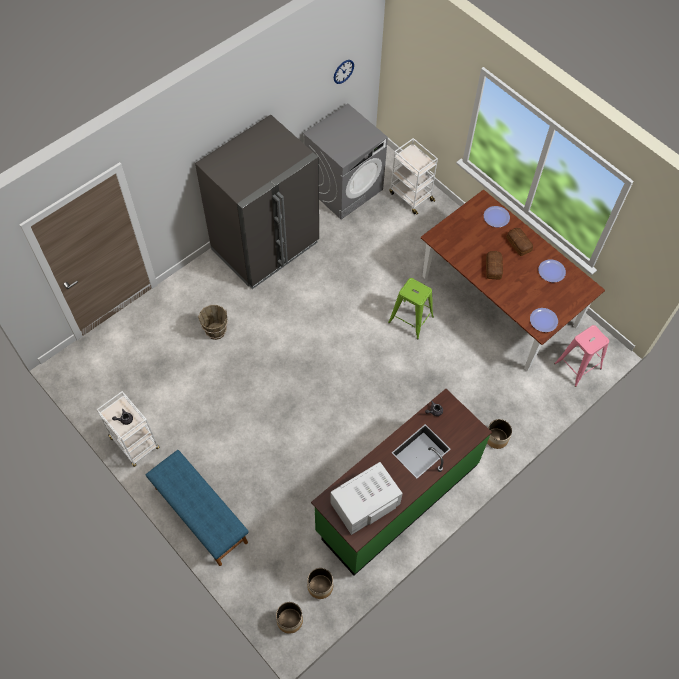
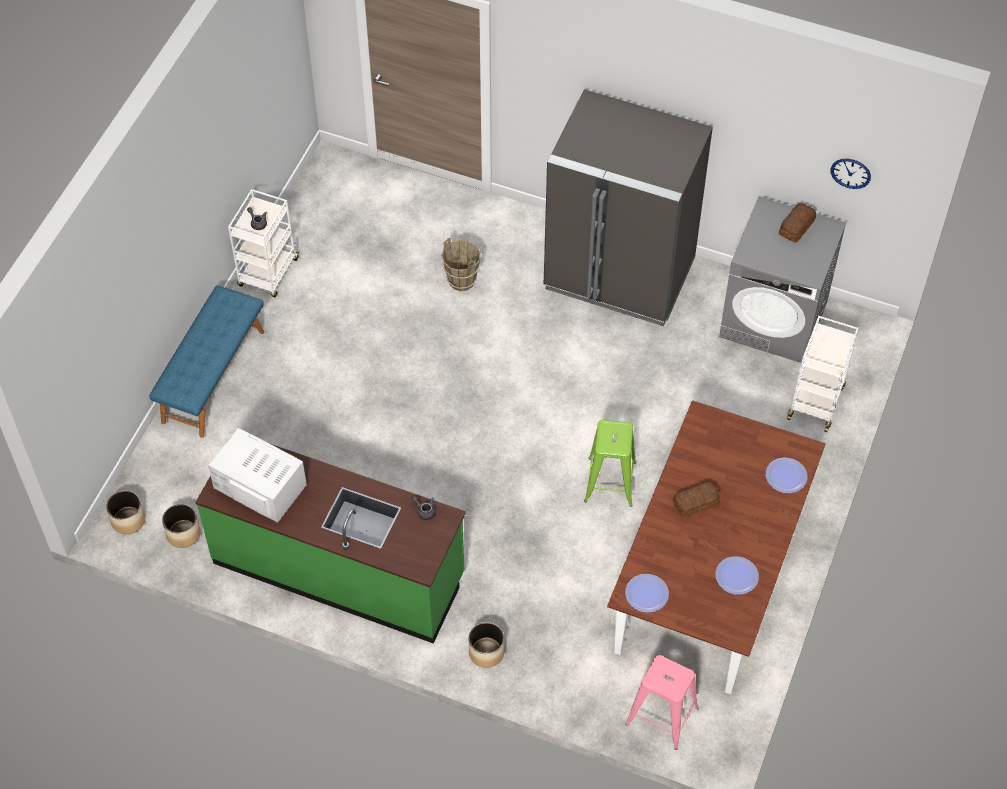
camera: 65 degrees right, 5 degrees down
(518, 245) = (756, 520): bread -> bread (795, 227)

